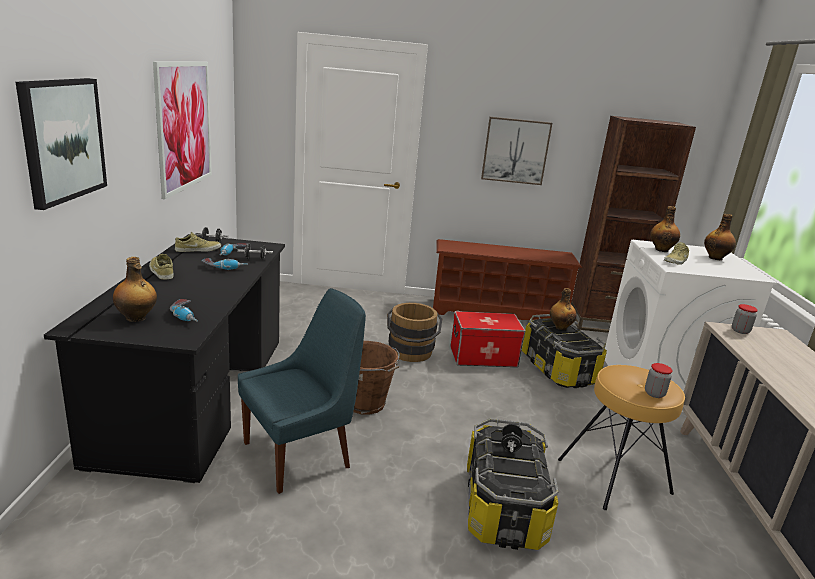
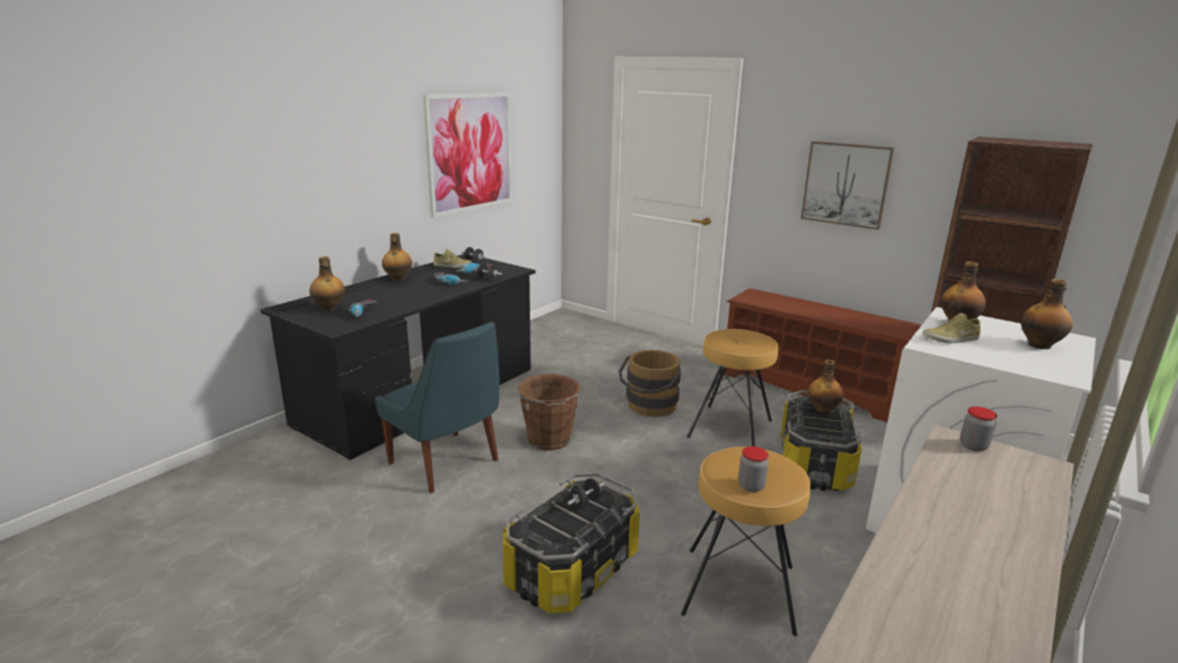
camera: 35 degrees right, 0 degrees up
(62, 140) = (298, 159): picture -> none
(161, 271) = (398, 279): beige shoe -> bottle
(300, 454) = (446, 463): blue chair -> blue chair turned 45 degrees clockwise
(483, 356) = (731, 428): storage box -> brown stool

